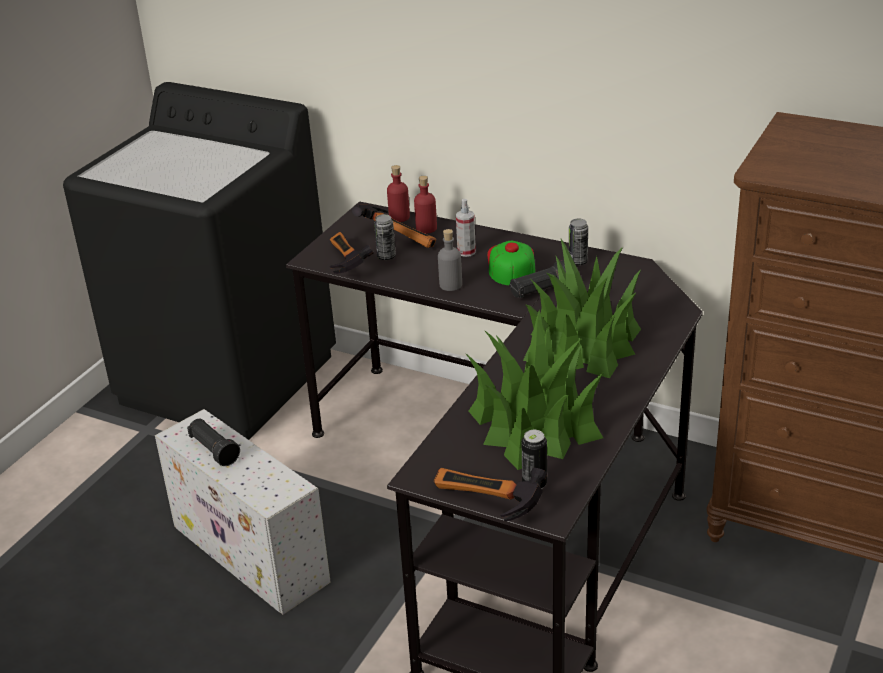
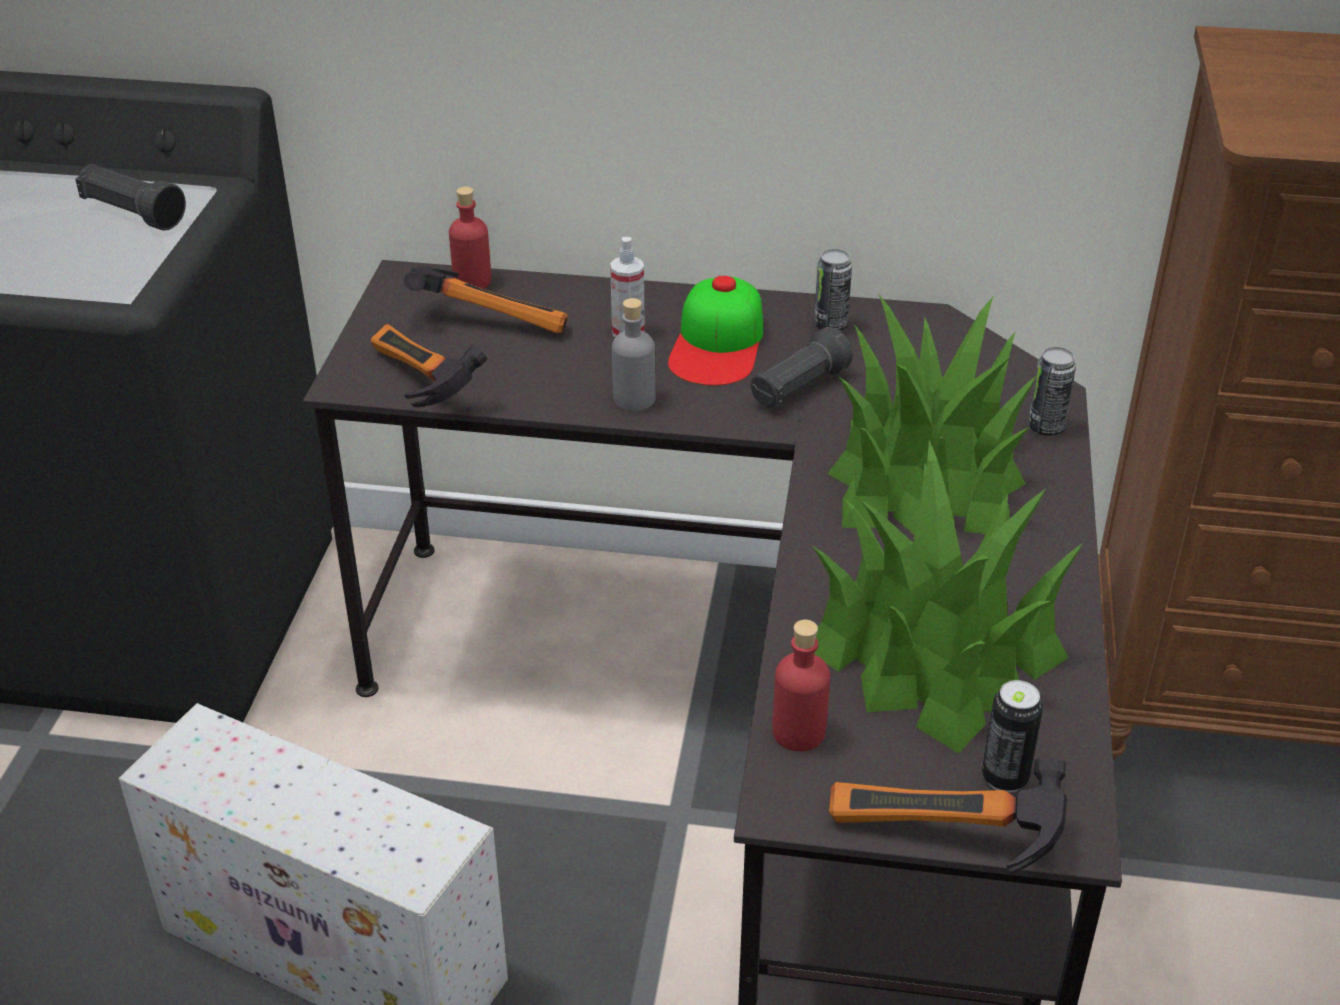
camera: 20 degrees left, 5 degrees up
(214, 450) = (255, 788): black flashlight -> black flashlight (133, 214)
(386, 257) = (487, 360): can -> can (1046, 427)
(426, 228) = (532, 296): red bottle -> red bottle (798, 732)
(511, 263) = (718, 343): cap -> cap turned 150 degrees counterclockwise

